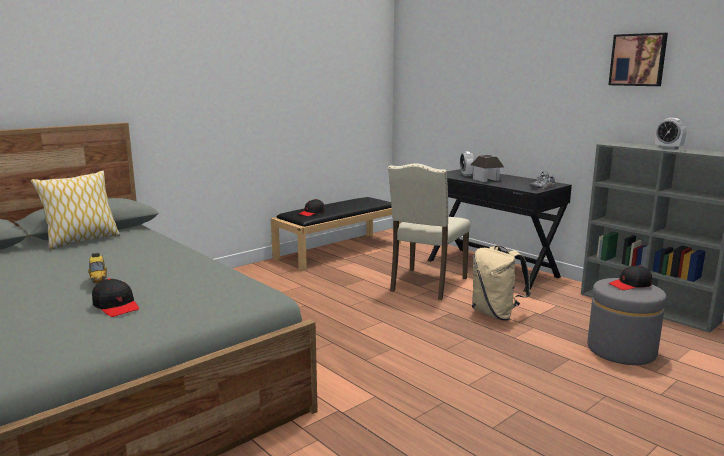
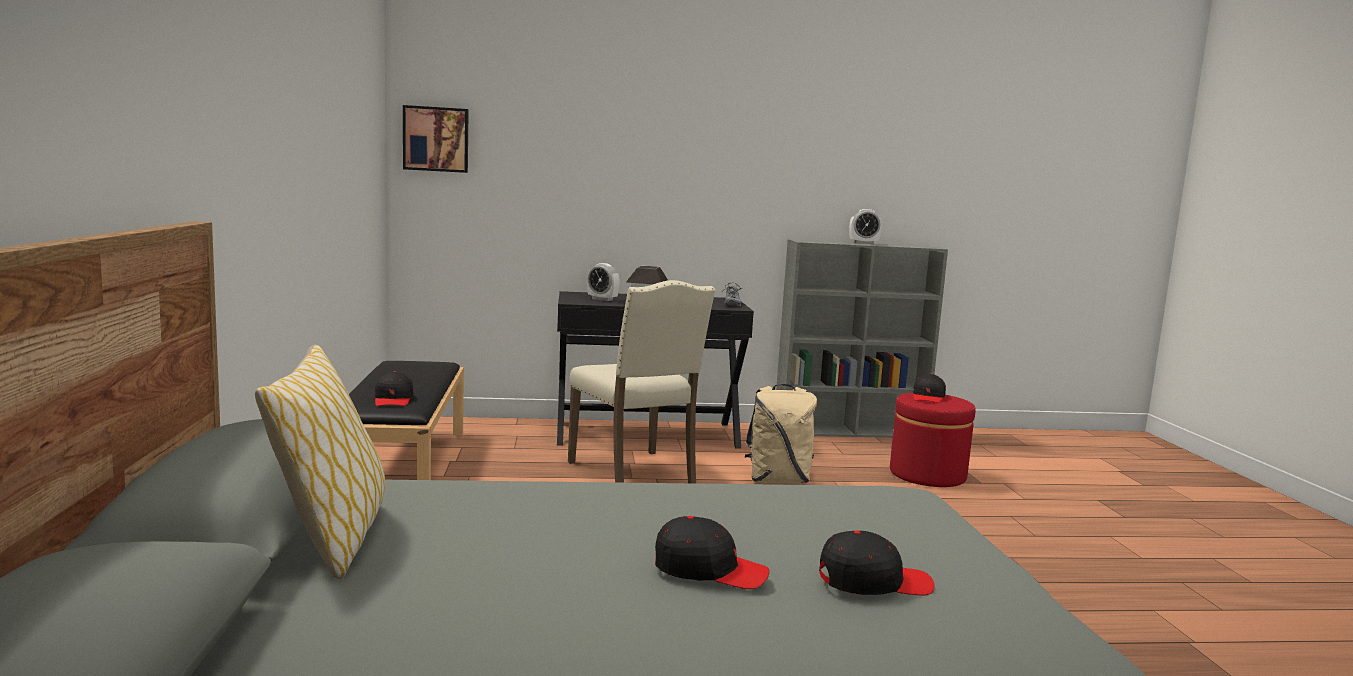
camera: 55 degrees left, 5 degrees down
(99, 281) = (709, 570): toy car -> black cap
(621, 350) = (927, 475): grey ottoman -> red ottoman
(638, 60) = (813, 141): picture -> picture (436, 139)

